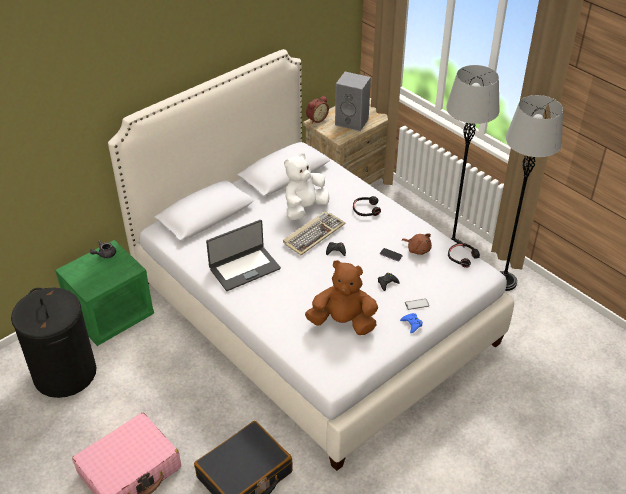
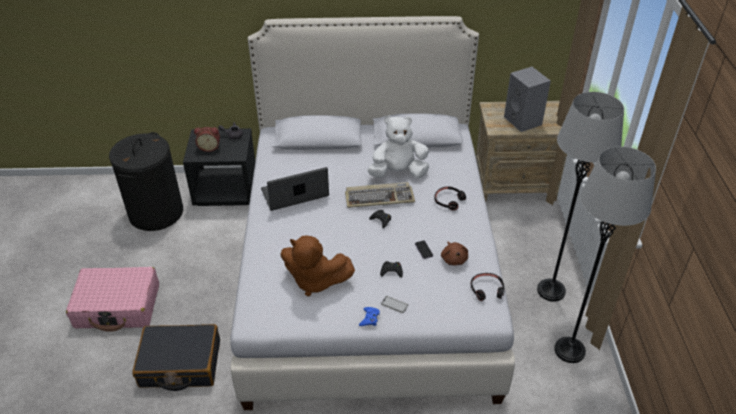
camera: 40 degrees right, 0 degrees up
(111, 316) = (226, 190): green nightstand -> black nightstand
(244, 268) = (295, 194): laptop -> laptop turned 150 degrees clockwise
(316, 119) = (493, 105): alarm clock -> alarm clock (209, 147)
(343, 322) = (315, 281): brown plush toy -> brown plush toy turned 150 degrees clockwise

